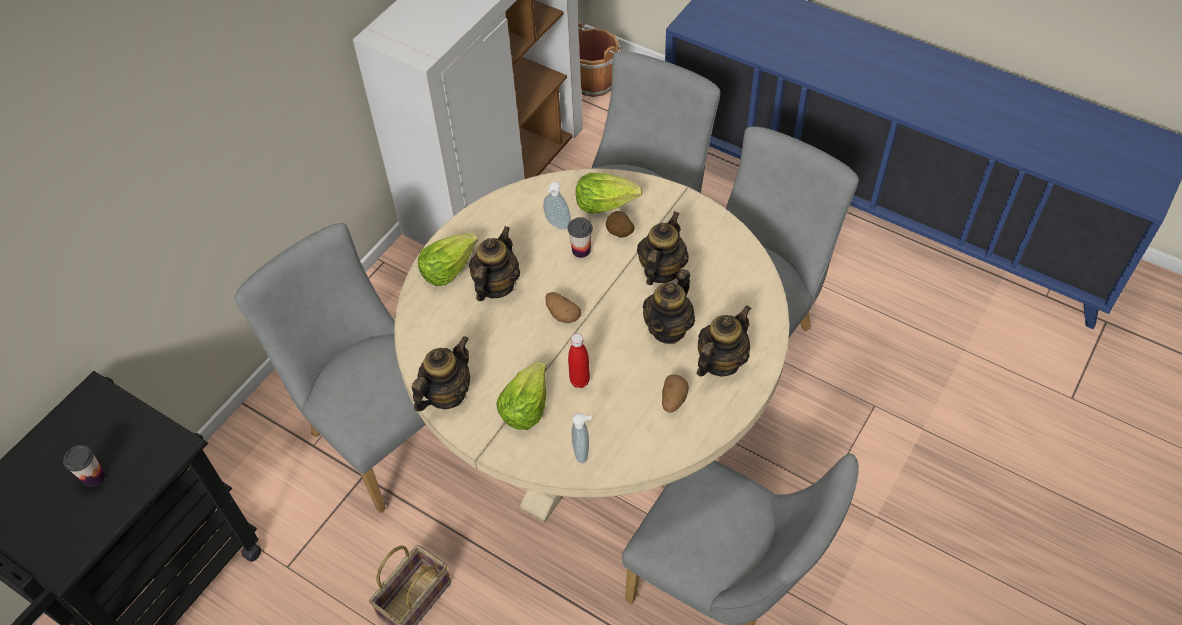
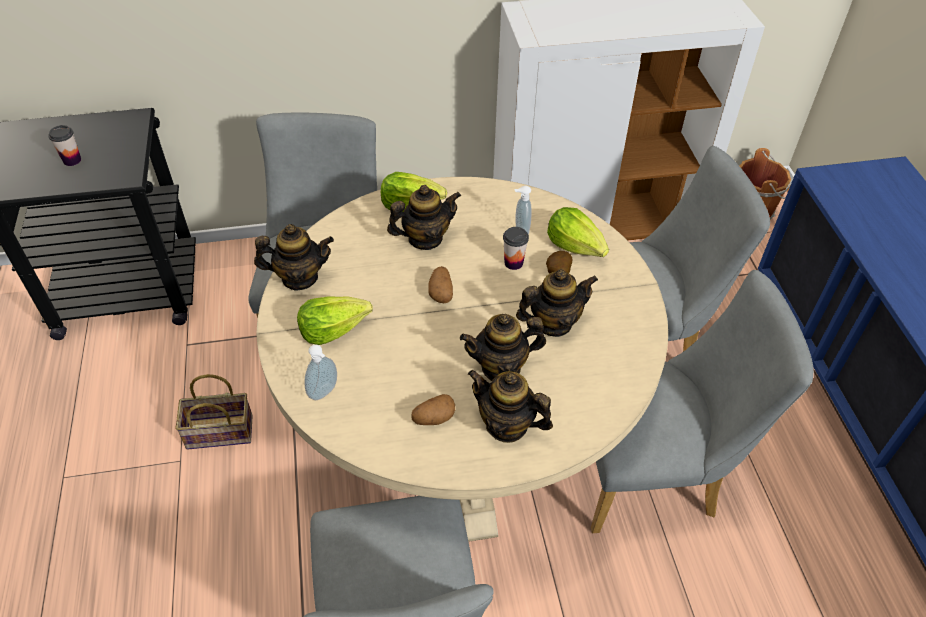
camera: 45 degrees right, 5 degrees down
(579, 381) = (390, 345): red bottle -> none
(720, 362) = (507, 425): teapot -> teapot turned 150 degrees counterclockwise

